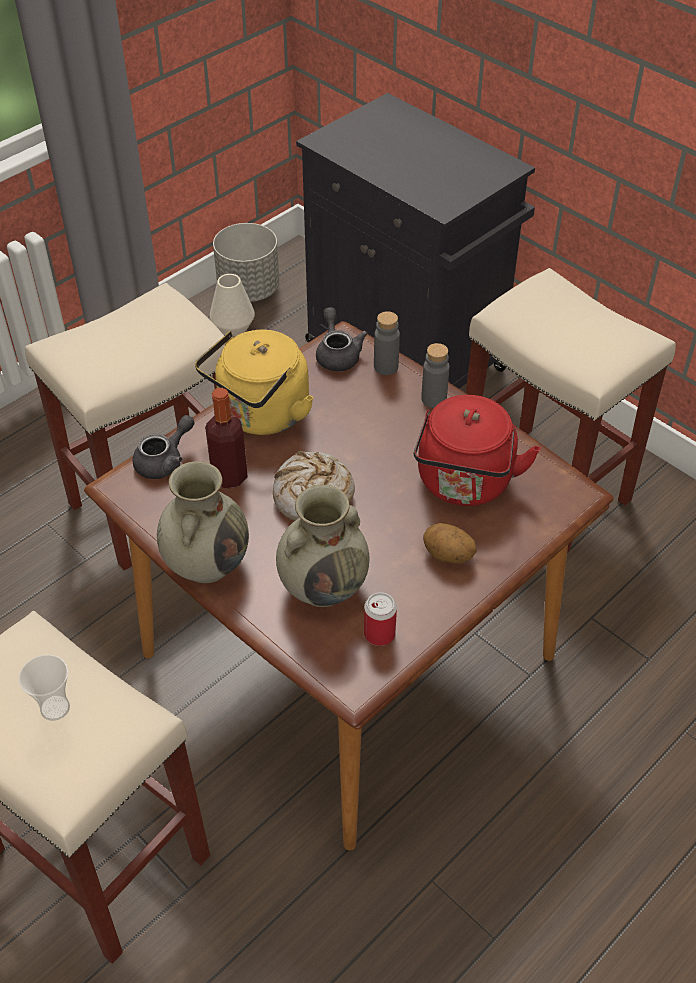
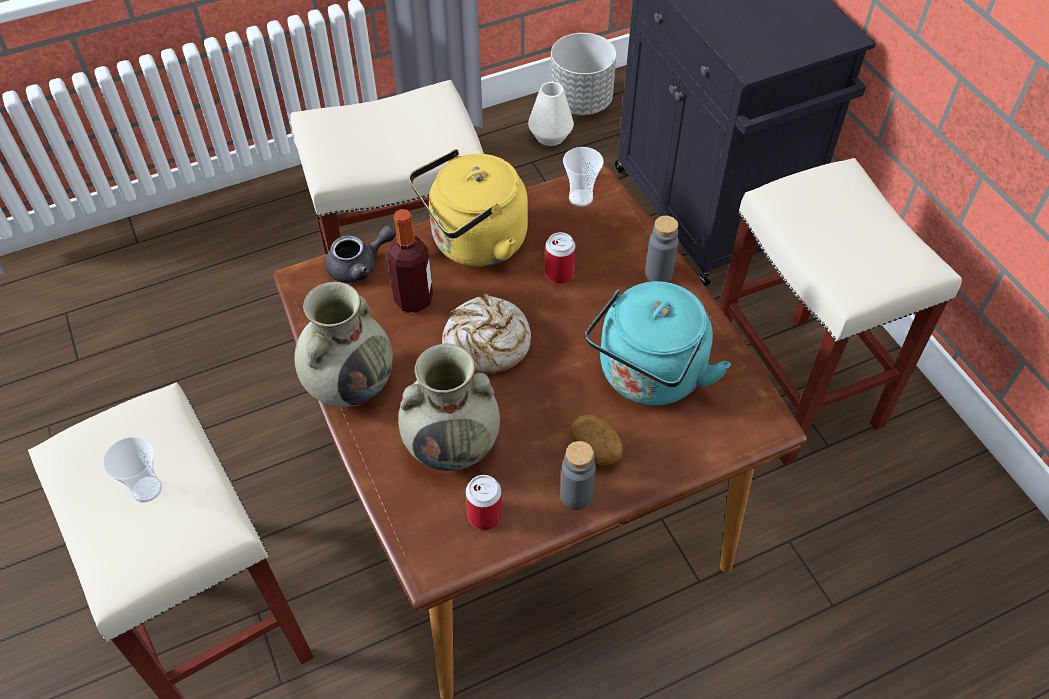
camera: 20 degrees right, 5 degrees up
(337, 354) = (580, 198): grey teapot -> cup
(348, 421) = (559, 274): none -> can
(386, 367) = (624, 224): grey bottle -> grey bottle (576, 496)
(464, 484) = (648, 377): red kettle -> turquoise kettle

